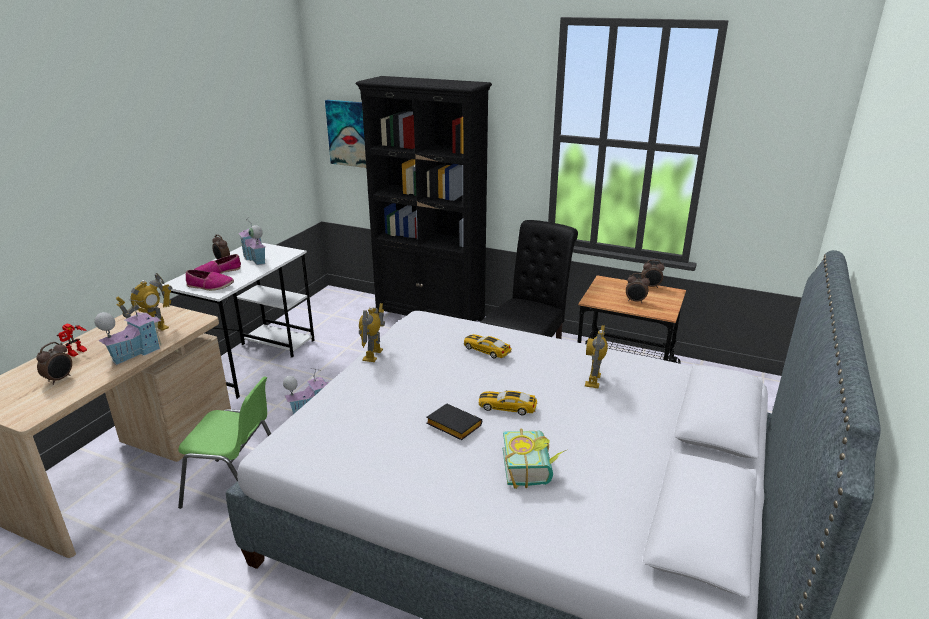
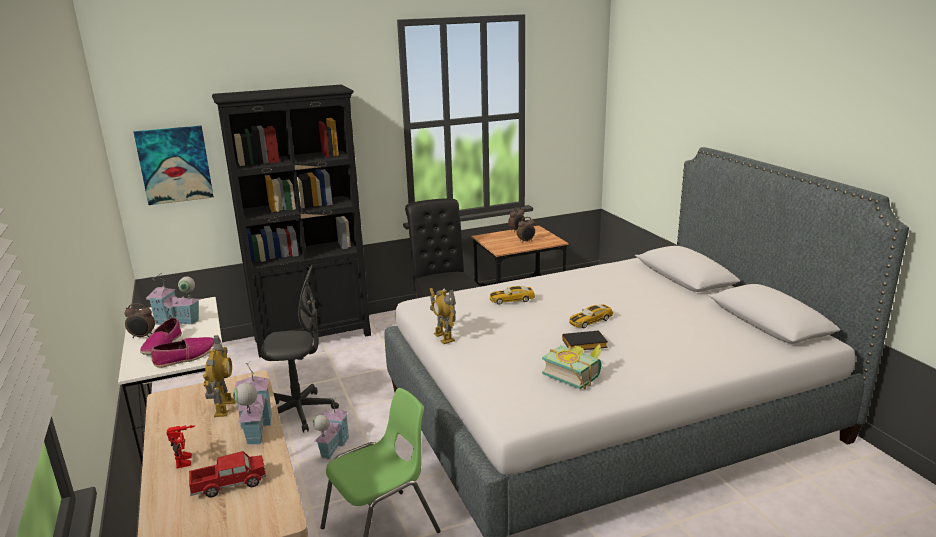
camera: 45 degrees left, 5 degrees down
(60, 379) = (229, 484): alarm clock -> toy truck
(333, 371) = (300, 412): none -> grey office chair
(532, 469) = (666, 340): book -> book (574, 375)
(593, 380) = (600, 287): toy robot -> none

